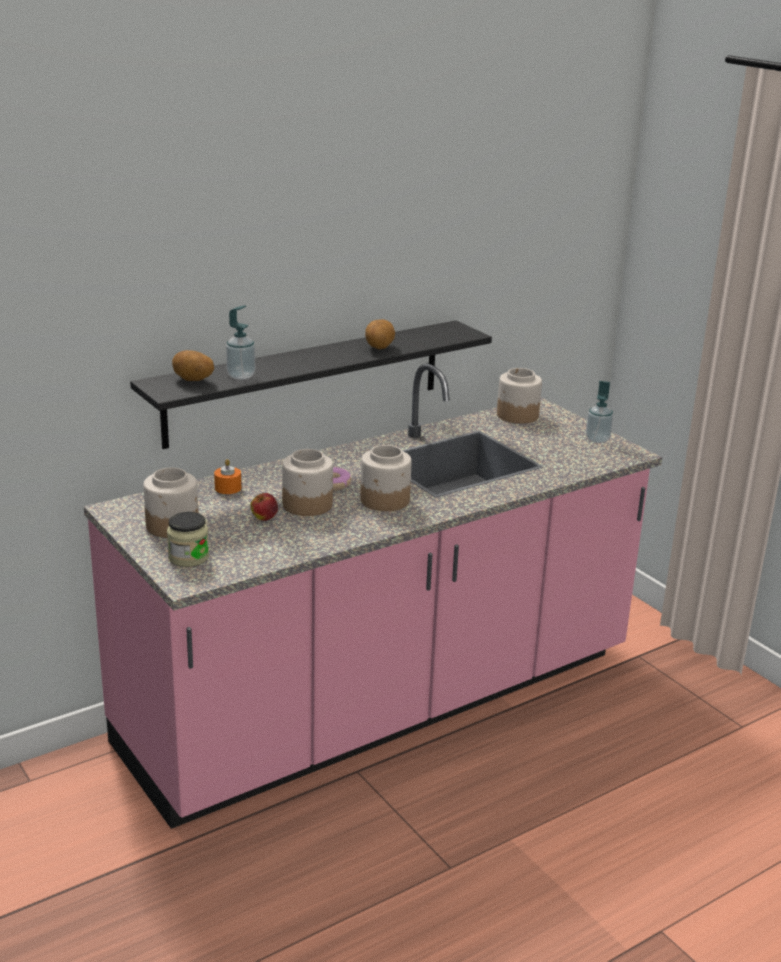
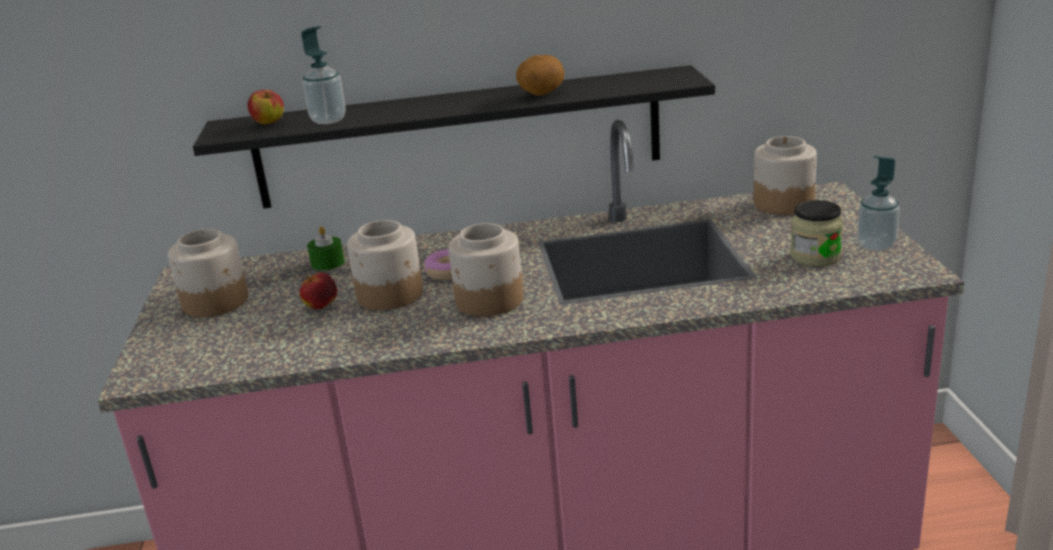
camera: 30 degrees right, 0 degrees up
(188, 557) = (182, 345): jar -> jar (815, 256)
(193, 380) = (269, 123): potato -> apple
(228, 488) = (327, 263): orange candle -> green candle

